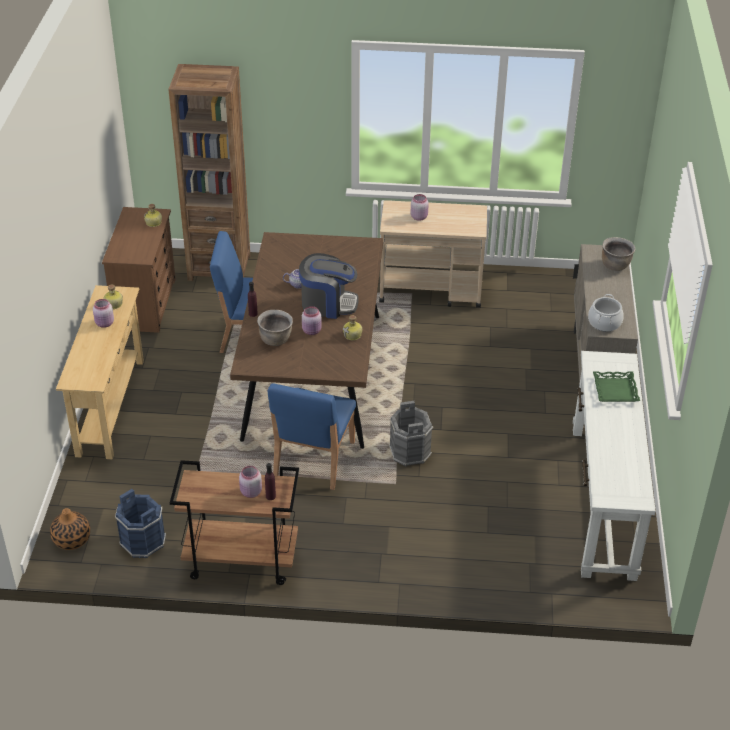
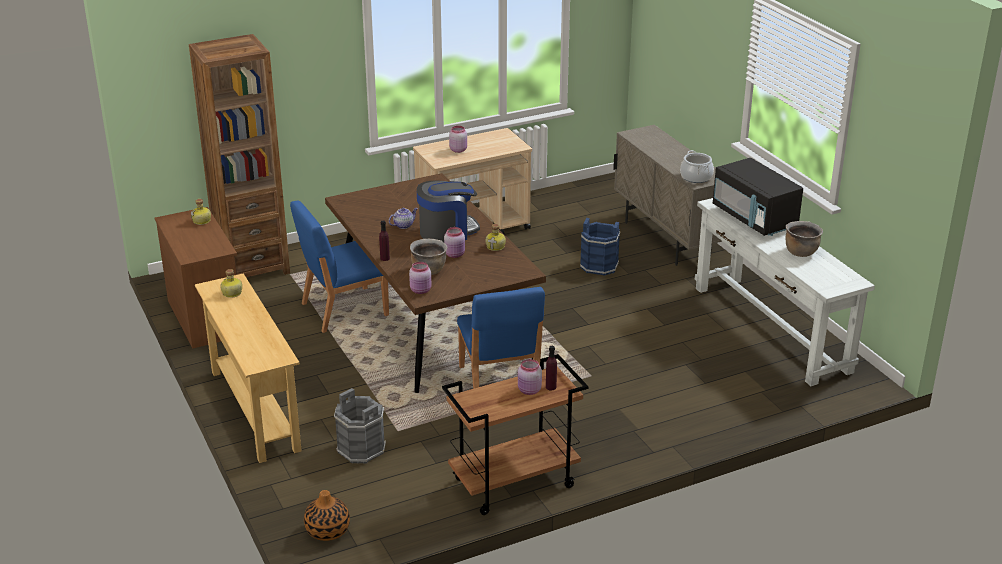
camera: 30 degrees left, 10 degrees down
(105, 324) = (240, 310): pink jar -> pink jar (421, 290)
(143, 541) = (403, 504): blue bucket -> blue bucket (599, 265)
(410, 451) = (579, 348): grey bucket -> grey bucket (361, 448)
(615, 265) = (660, 139): brown cooking pot -> brown cooking pot (801, 252)
(616, 390) = (754, 218): green tray -> black microwave

